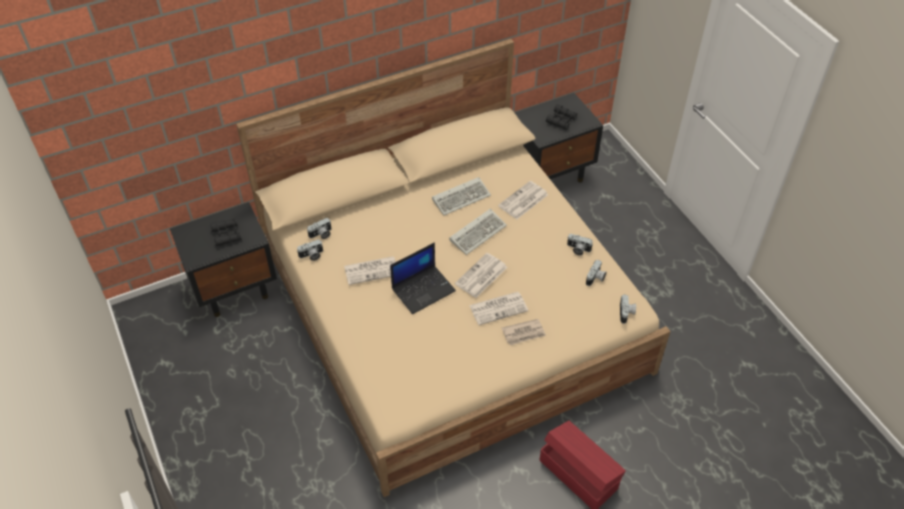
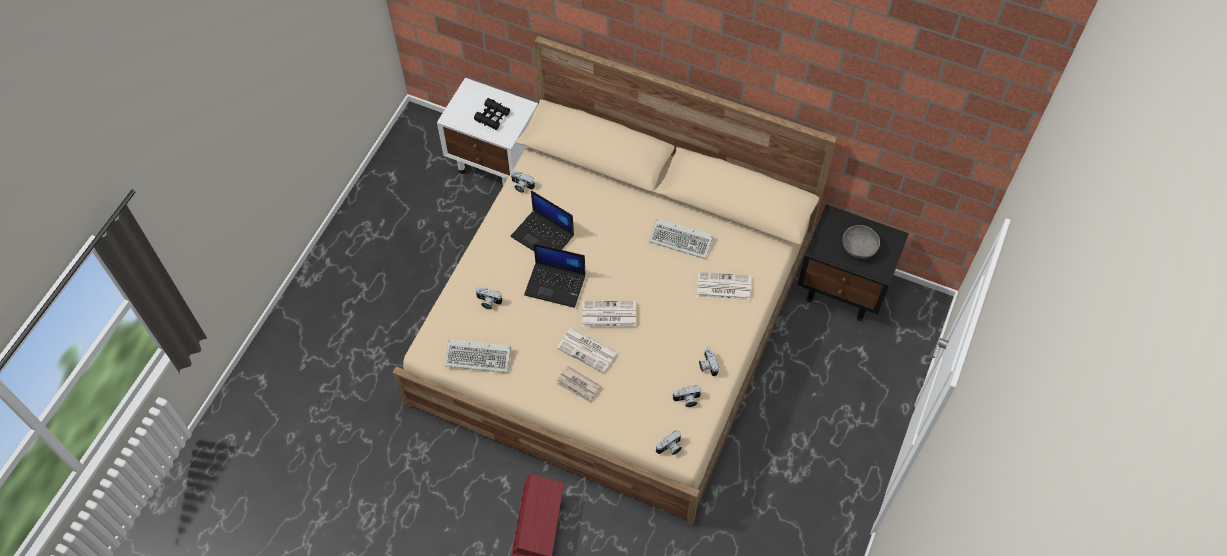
camera: 50 degrees right, 10 degrees up
(235, 288) = (495, 162): black nightstand -> white nightstand
(321, 234) = (547, 175): camera -> camera (488, 302)
(372, 270) = (543, 236): newspaper -> laptop
(478, 232) = (654, 279): keyboard -> keyboard (480, 357)
(561, 120) = (858, 248): black binoculars -> grey bowl

